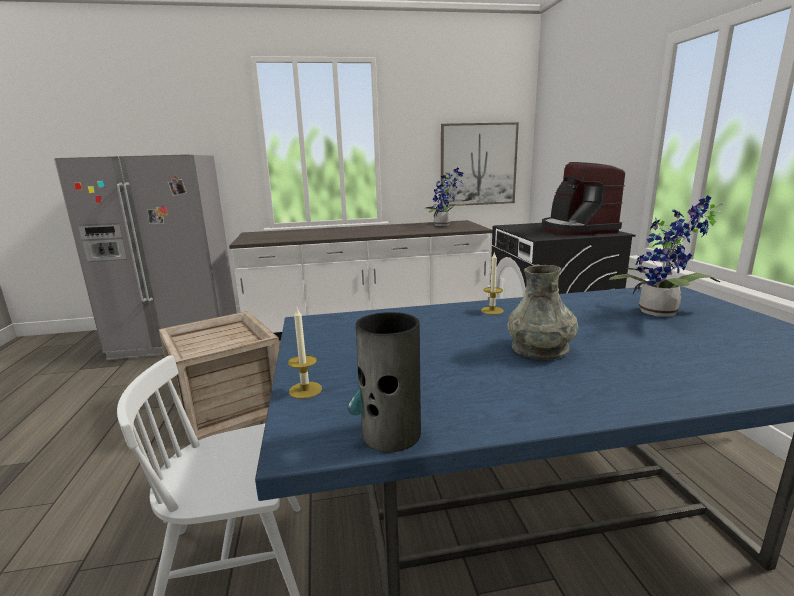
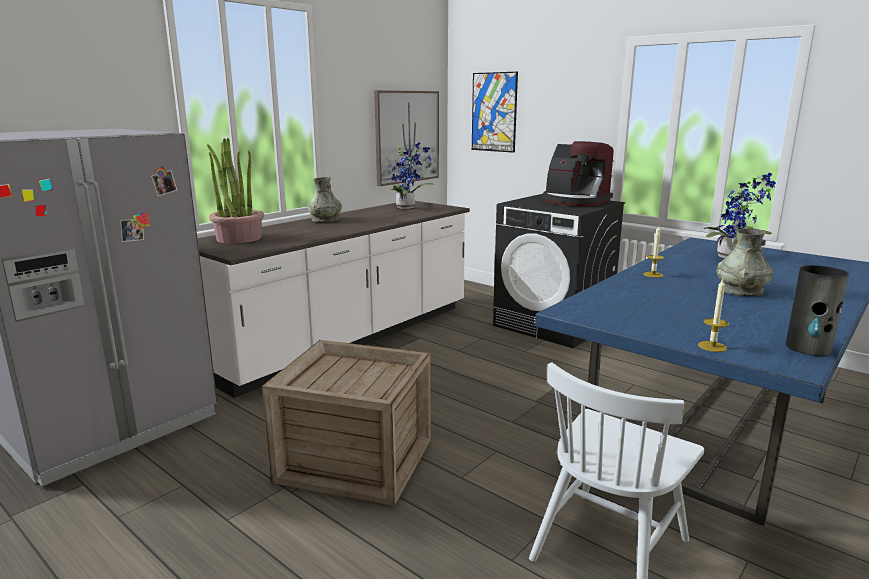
camera: 40 degrees left, 0 degrees up
(276, 233) = (238, 238): none -> potted plant
(360, 228) = (325, 220): none -> grey vase
(560, 139) = (494, 112): none -> picture

